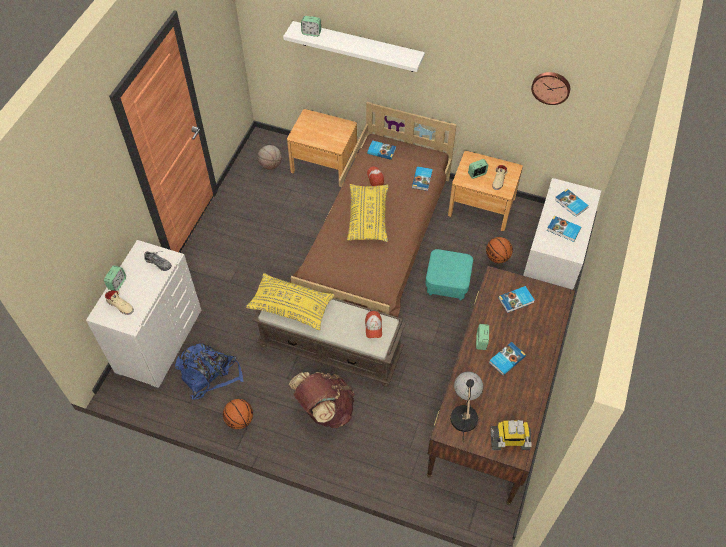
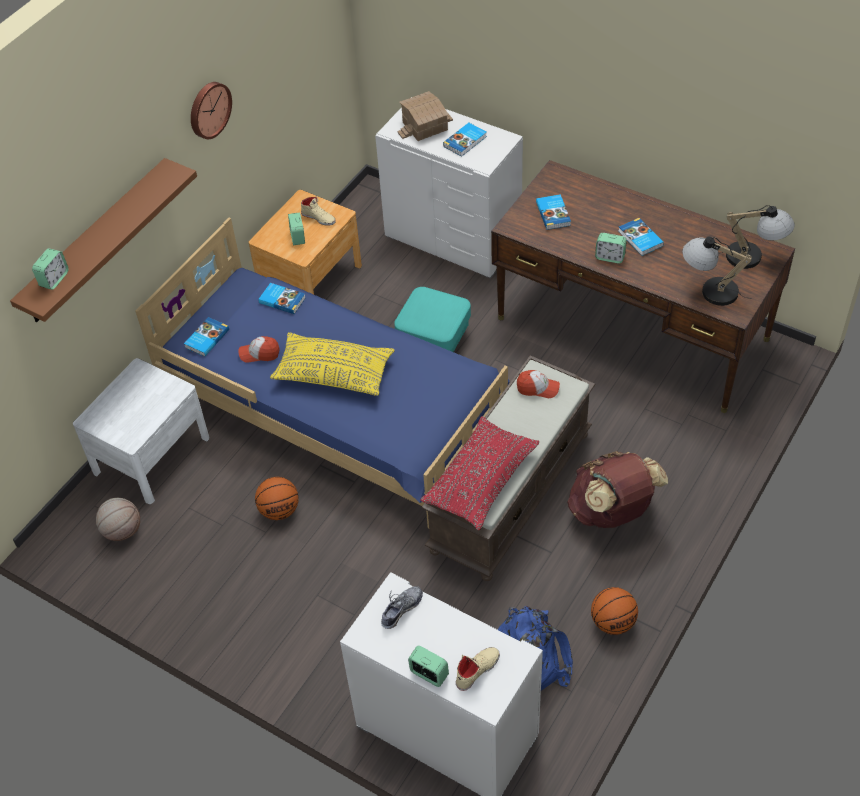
camera: 75 degrees left, 5 degrees down
(291, 306) = (481, 480): yellow pillow -> red pillow
(324, 164) = (151, 455): brown nightstand -> white nightstand
(357, 47) = (96, 242): white shelf -> brown shelf
(377, 242) = (335, 409): brown bed -> blue bed
(497, 257) = (404, 280): basketball -> basketball (279, 510)
(509, 441) = (753, 257): toy robot -> table lamp
(551, 87) = (284, 55): wall clock -> wall clock (208, 109)
(570, 204) = (425, 127): book -> toy house

